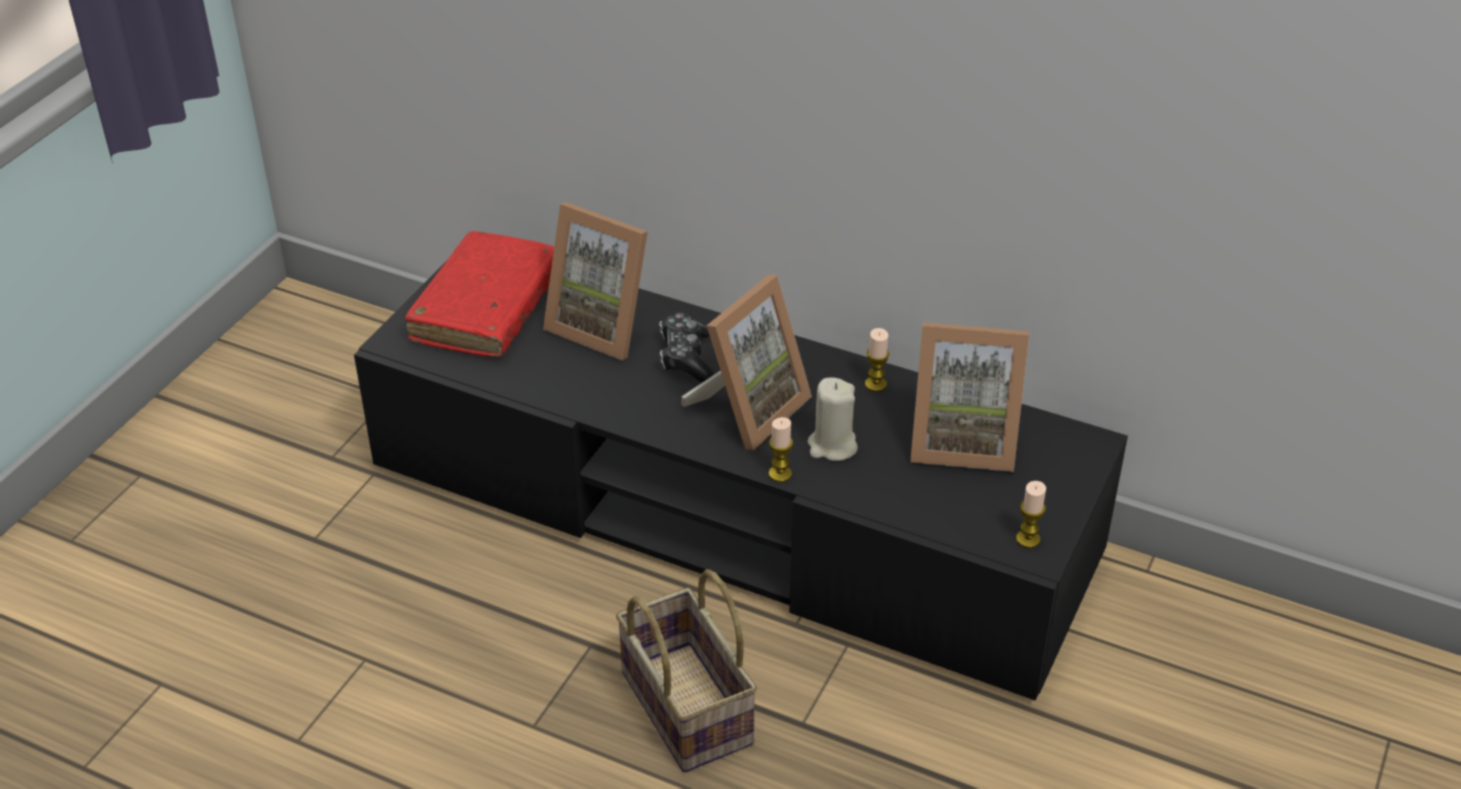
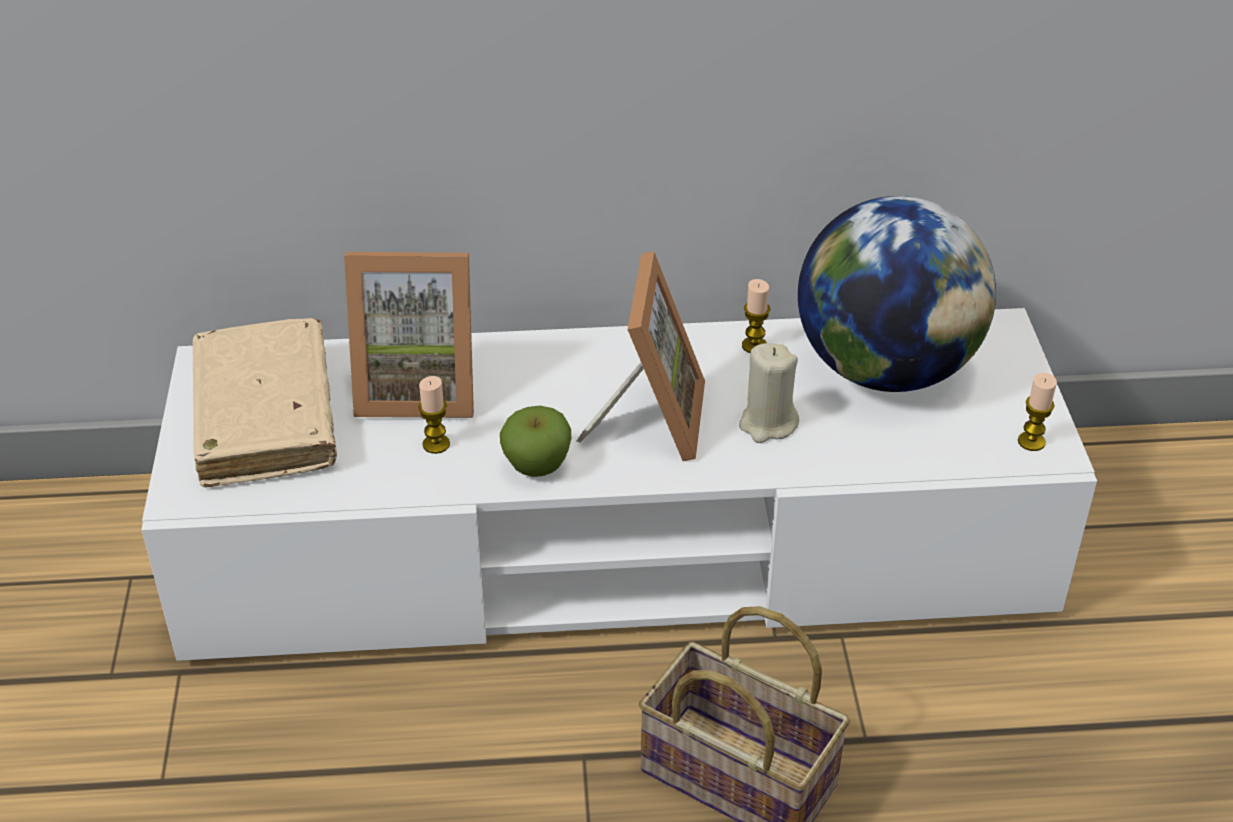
camera: 30 degrees left, 0 degrees up
(487, 309) = (266, 418): red book -> beige book
(638, 412) = (537, 467): none -> apple
(686, 357) = (537, 389): game controller -> none
(730, 512) = (616, 549): black tv stand -> white tv stand
(780, 474) = (741, 473): candle -> candle (436, 444)
(962, 440) = (885, 369): picture frame -> globe

